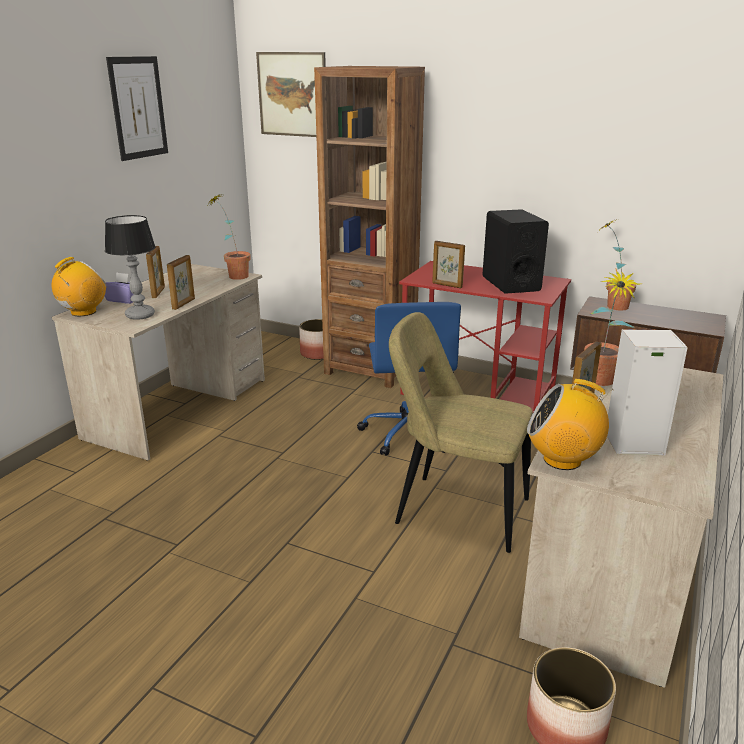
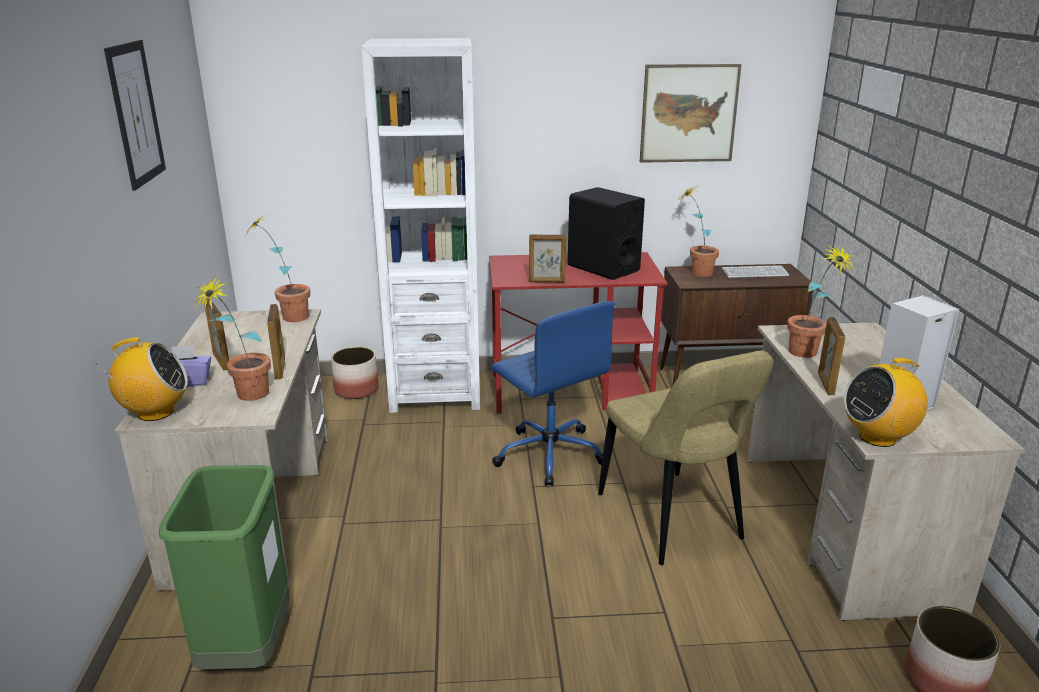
camera: 30 degrees left, 0 degrees up
(83, 312) = (155, 412): radio -> radio turned 75 degrees clockwise
(89, 489) = (247, 649): none -> green trash can
(141, 315) = (245, 397): table lamp -> potted plant
(292, 94) = (285, 75): picture -> picture (689, 113)
(370, 369) = (435, 393): brown bookcase -> white bookcase
(456, 510) = (673, 521): beige chair -> beige chair turned 105 degrees counterclockwise
(672, 316) = (755, 273): none -> keyboard

